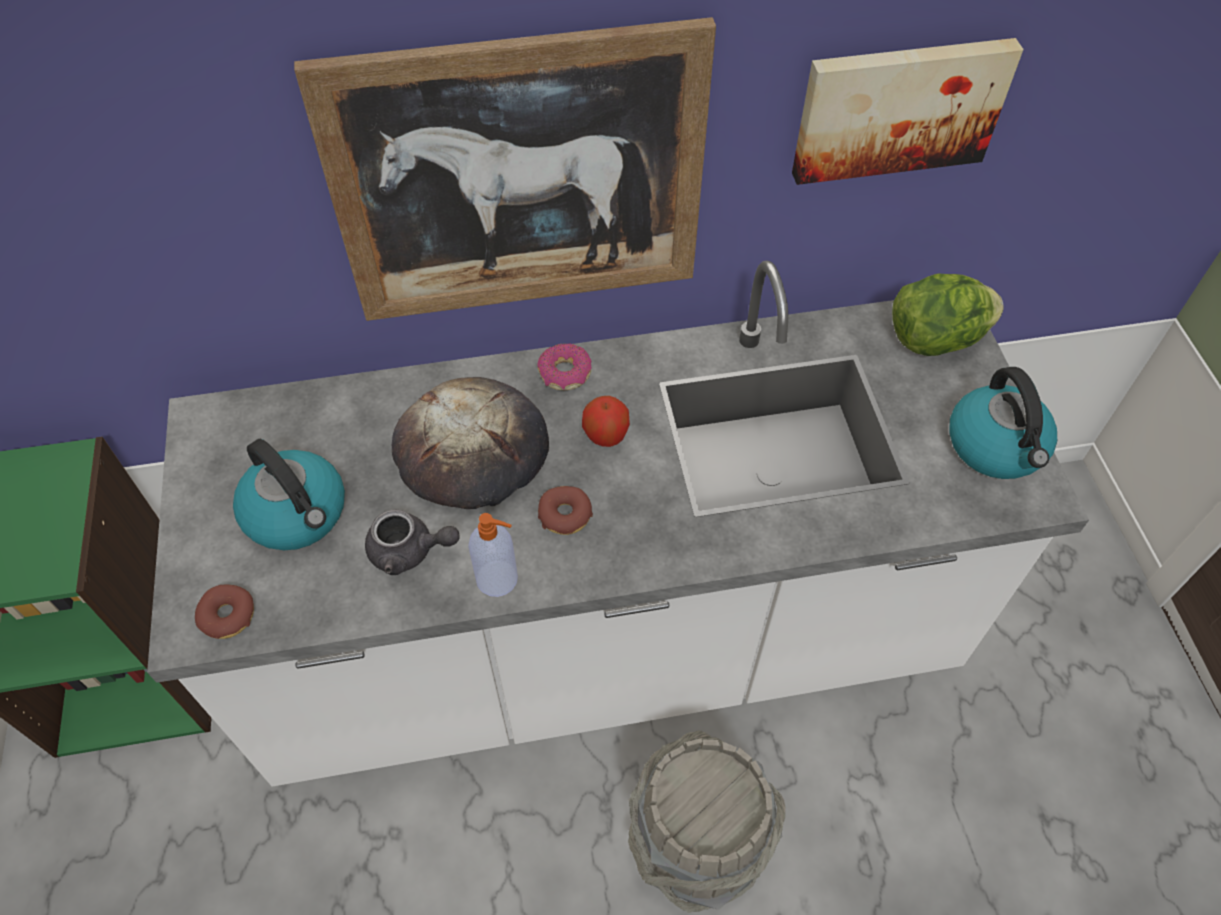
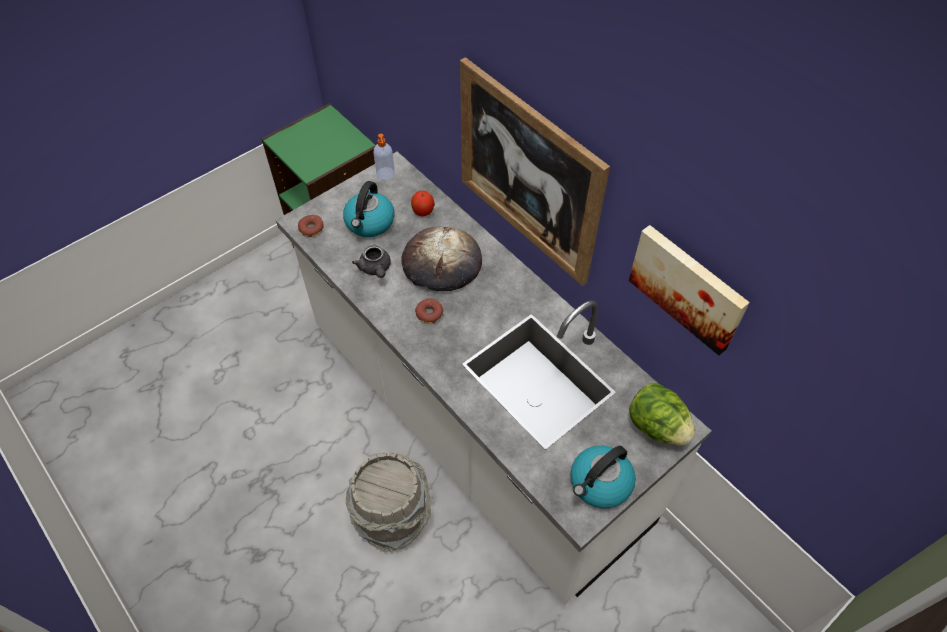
camera: 60 degrees right, 0 degrees up
(498, 579) = (381, 306): soap dispenser -> soap dispenser (385, 174)
(564, 373) = (508, 274): donut -> none
(606, 435) = (484, 308): apple -> apple (423, 211)

